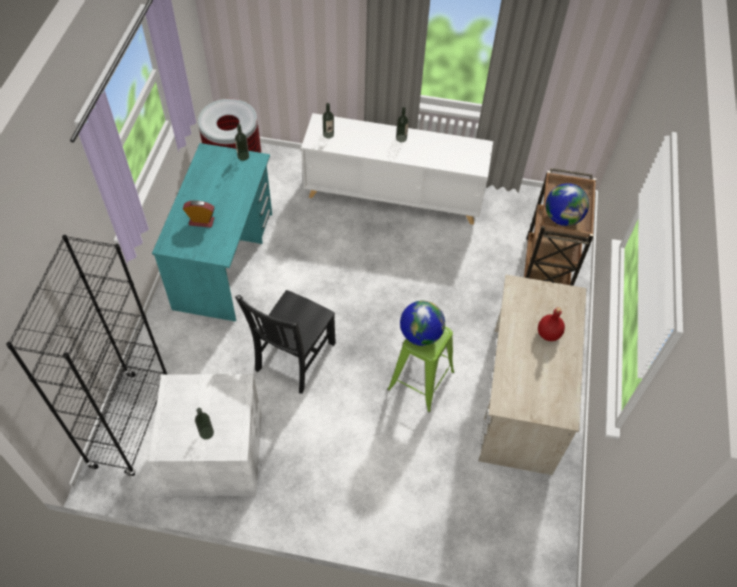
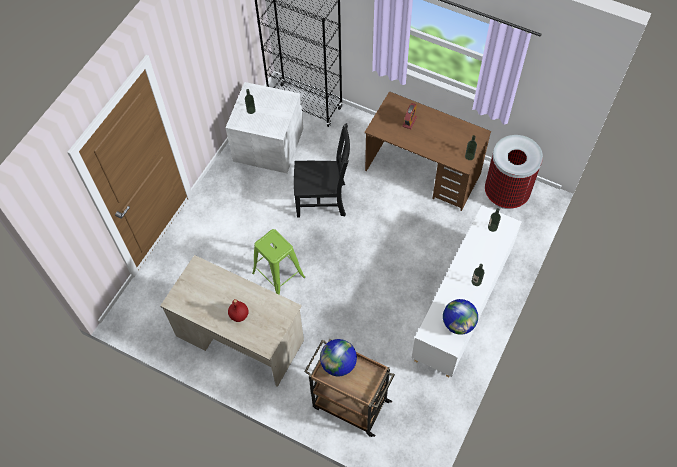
camera: 110 degrees right, 5 degrees up
(224, 260) = (422, 172): turquoise desk -> brown desk
(293, 358) = (323, 200): black chair -> black chair turned 135 degrees clockwise
(420, 334) = (277, 241): globe -> globe (458, 323)

